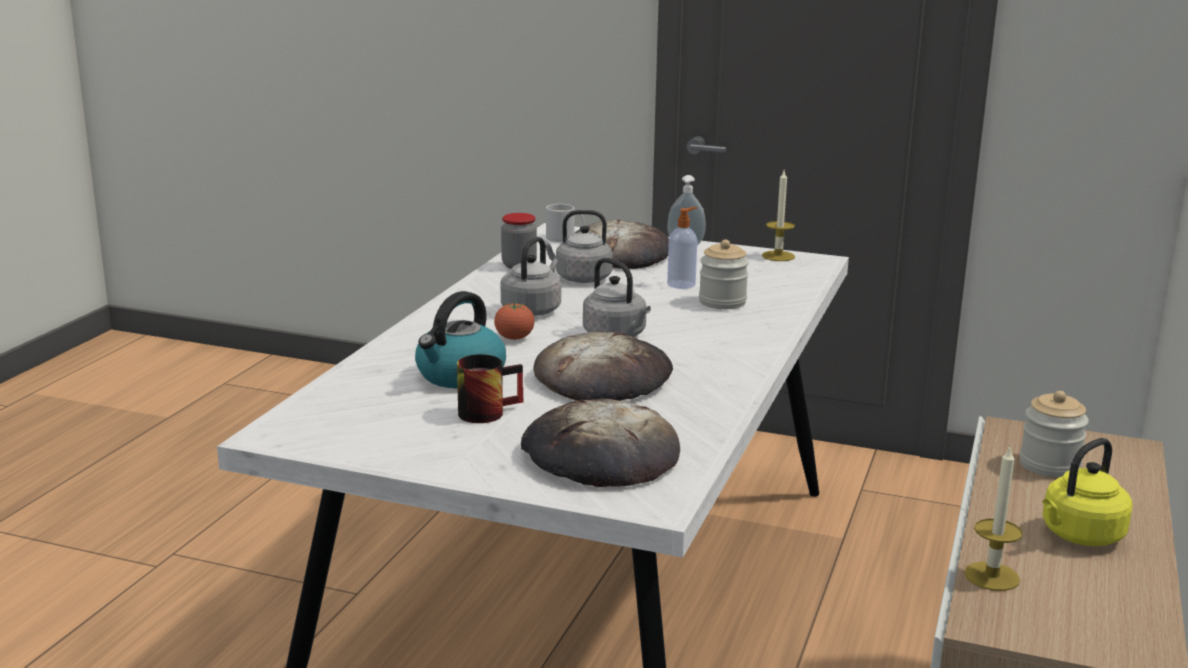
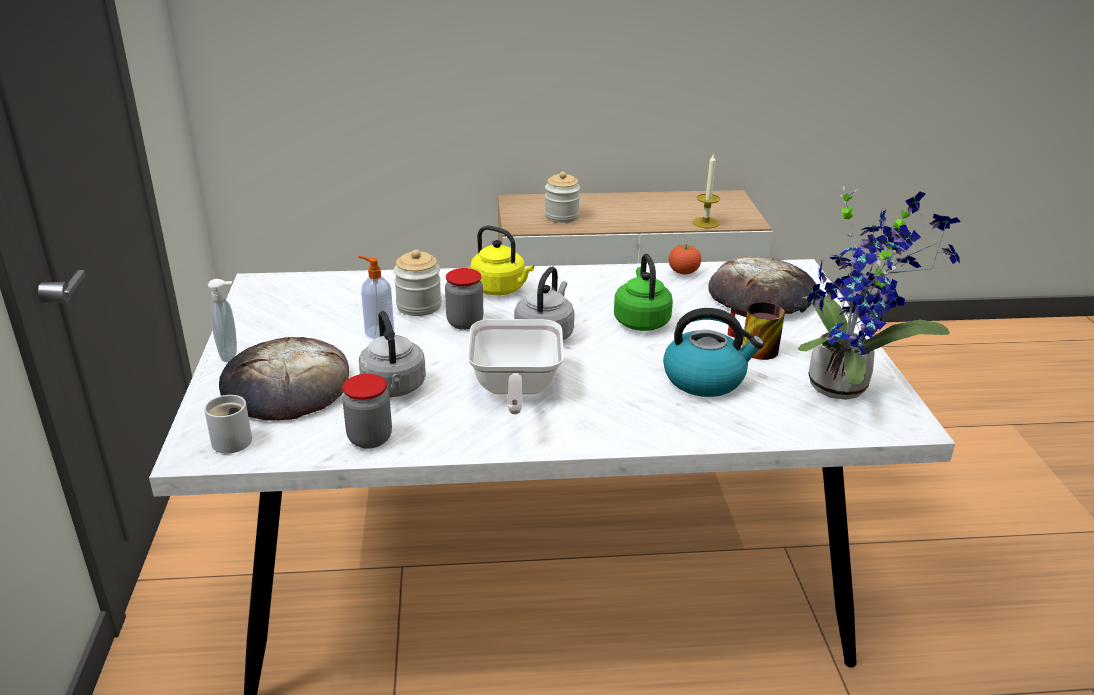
camera: 115 degrees left, 10 degrees up
(368, 431) = (844, 385): none -> potted plant
(514, 338) = (597, 378): tomato -> tomato (683, 272)
(533, 310) = (514, 389): grey kettle -> frying pan
(603, 378) = (641, 320): bread -> green kettle
(671, 312) = (465, 323): none -> jar
(778, 256) = (253, 302): candle -> none
(1079, 536) = (640, 208): yellow kettle -> yellow kettle (501, 289)

